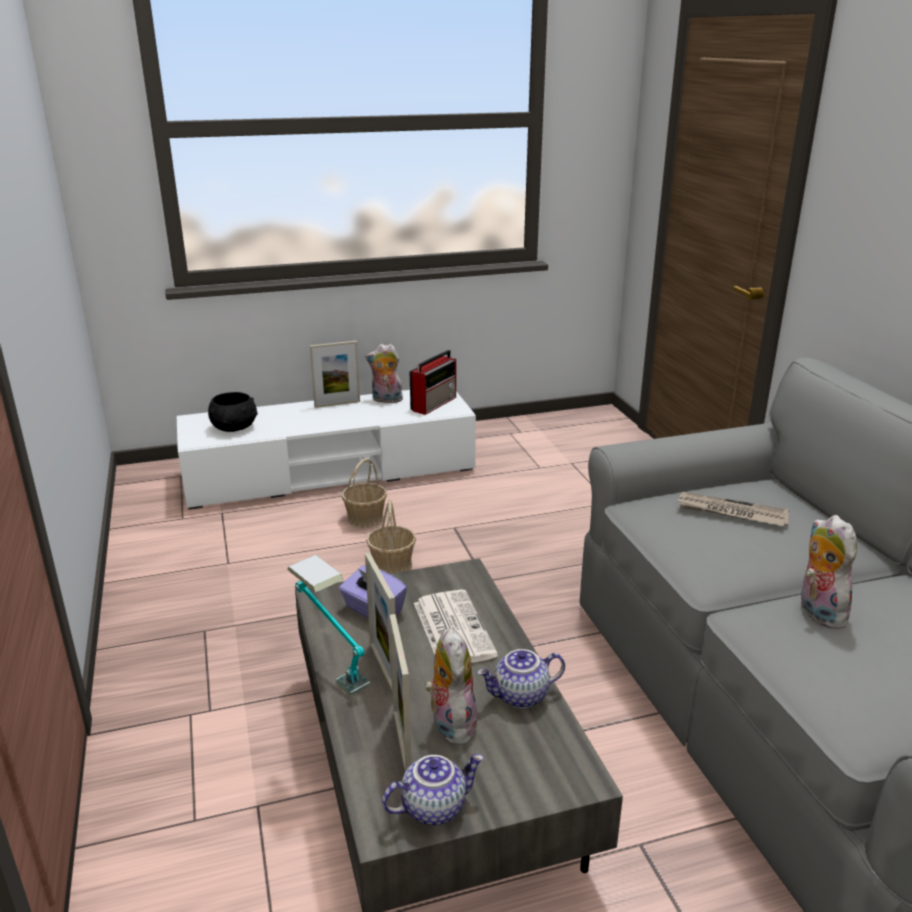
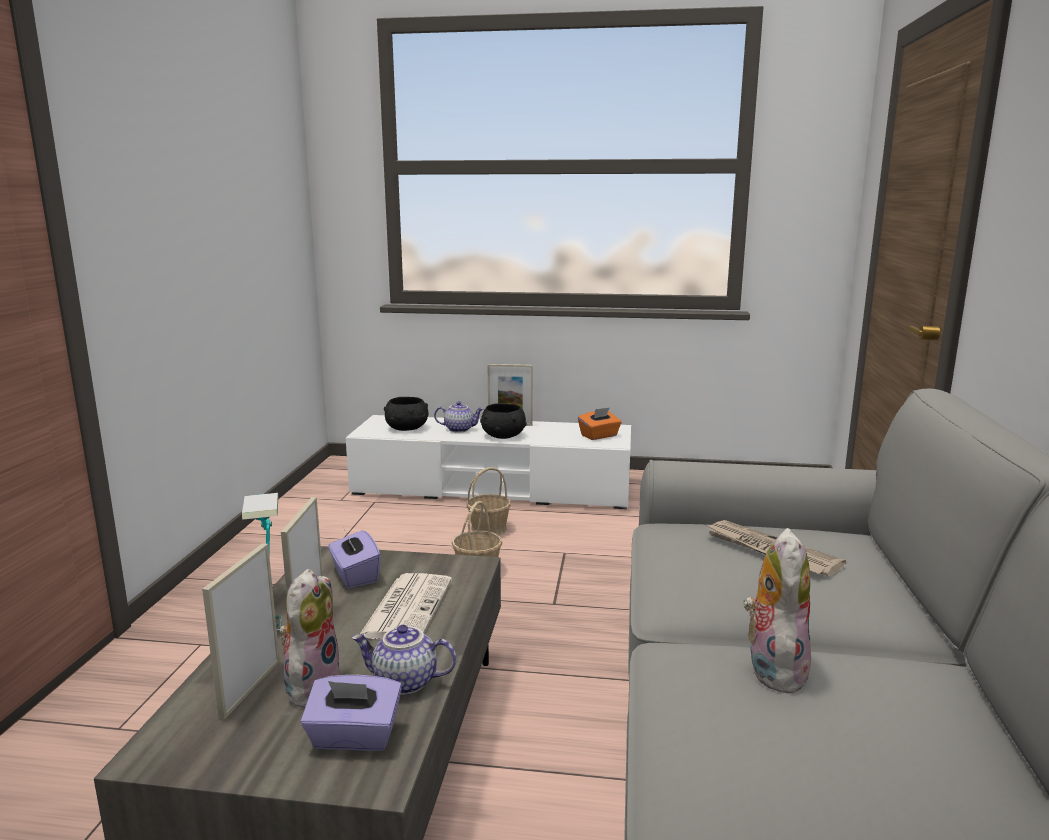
camera: 25 degrees right, 10 degrees down
(343, 420) = (502, 436): none -> black bowl
(386, 400) = (556, 428): plush toy -> none
(433, 806) = (211, 752): teapot -> teapot (459, 429)
(434, 403) = (599, 436): radio -> orange tissue box
(530, 753) = (354, 737): none -> purple tissue box

